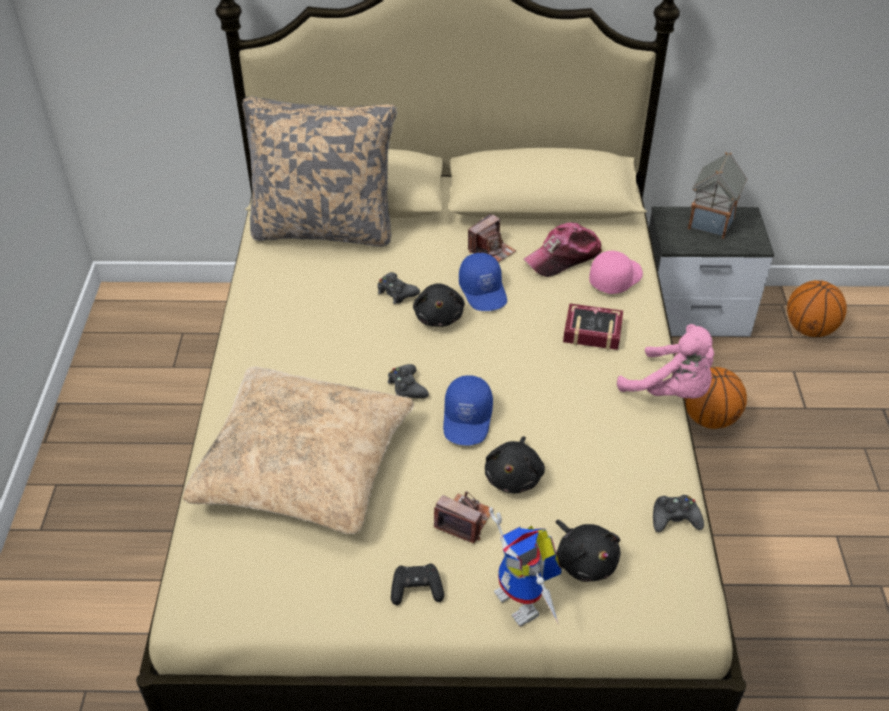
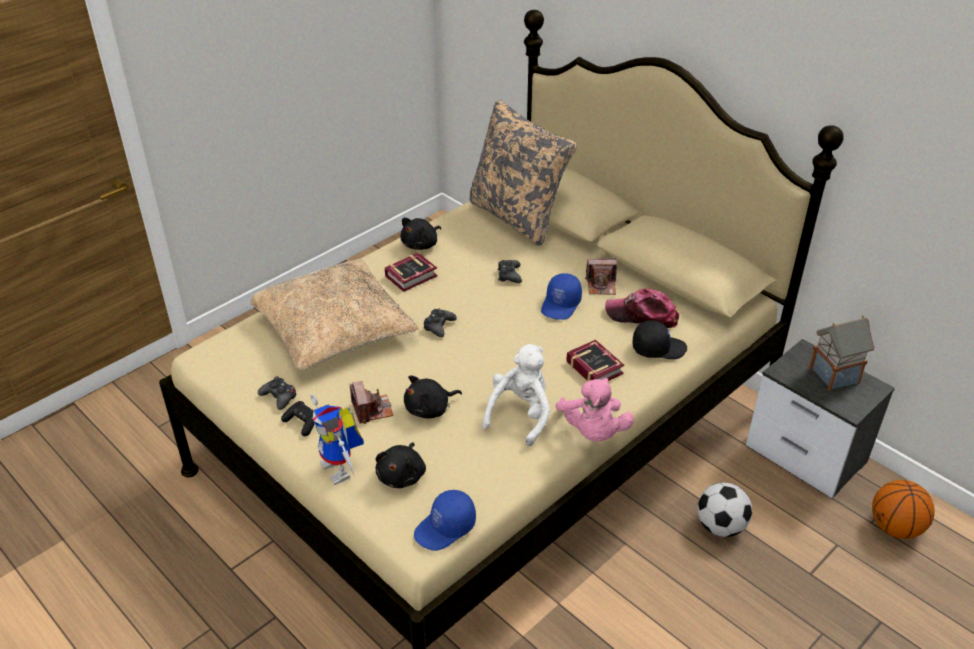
camera: 45 degrees right, 5 degrees down
(305, 353) = (413, 276): none -> book
(439, 316) = (514, 302): black plush toy -> black plush toy (421, 244)
(468, 419) = (447, 364): blue cap -> blue cap (445, 528)
(525, 603) = (342, 470): toy robot -> toy robot turned 45 degrees counterclockwise
(596, 420) = (520, 415): none -> white plush toy
(615, 278) = (658, 348): pink cap -> black cap
(675, 518) = (485, 495): black game controller -> black game controller (279, 397)
(709, 418) = (720, 526): basketball -> football

